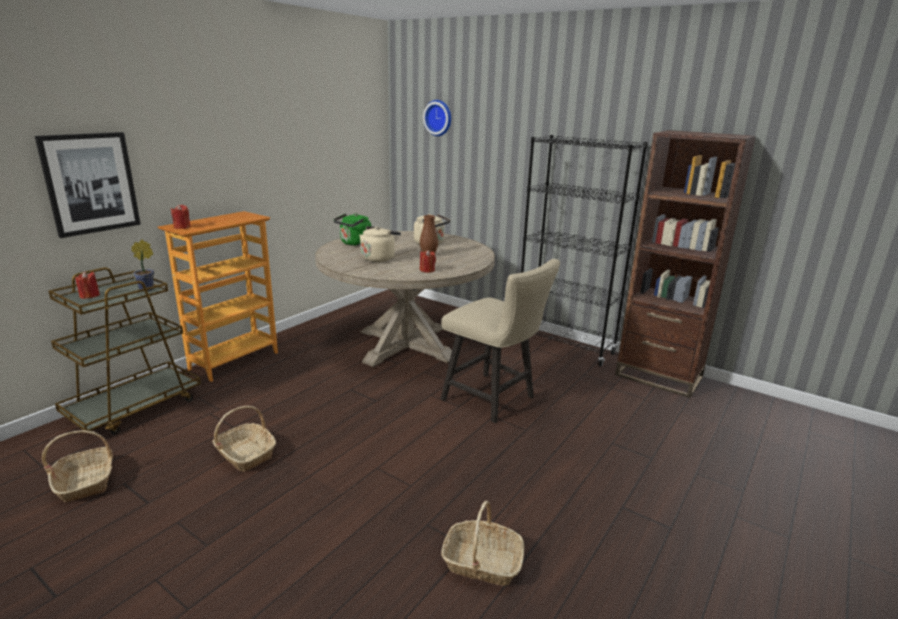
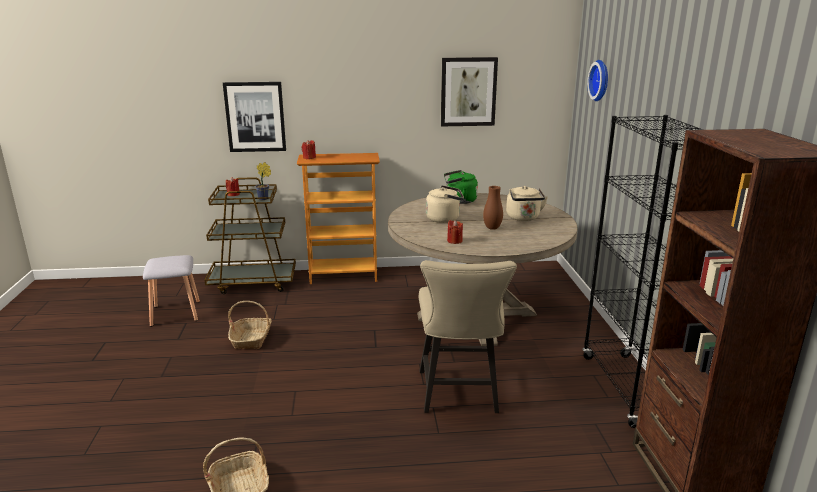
camera: 50 degrees right, 0 degrees up
(86, 481) = (176, 313): basket -> grey stool
(316, 136) = (468, 92): none -> picture

